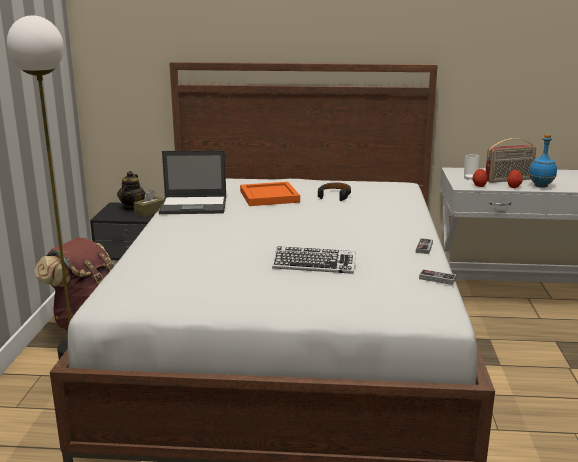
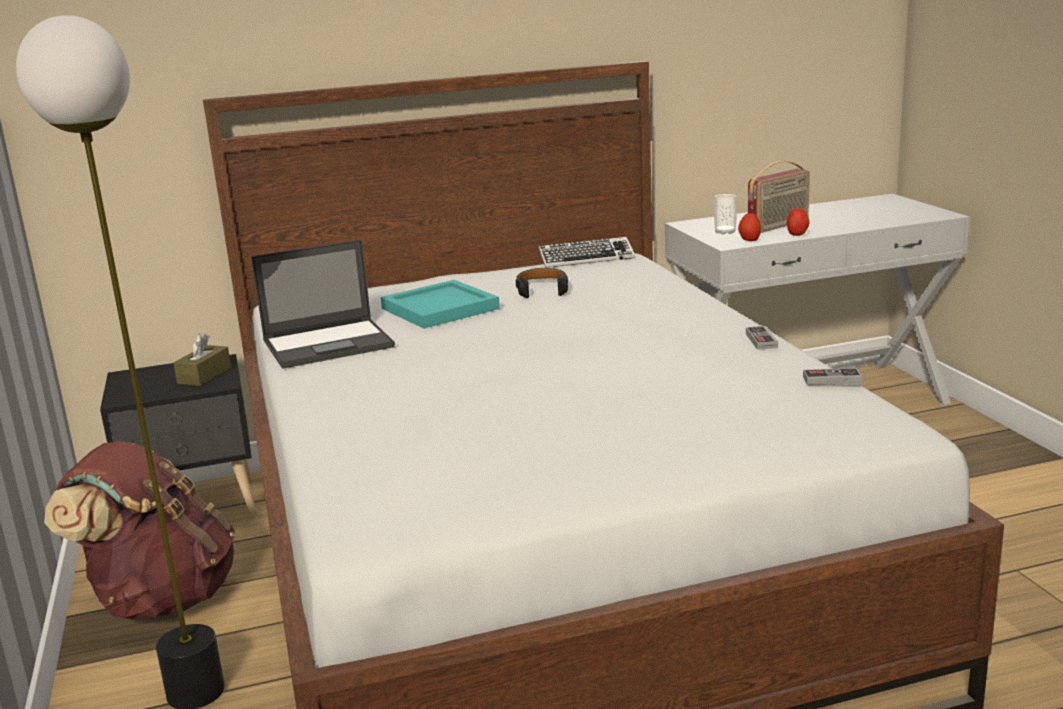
camera: 20 degrees left, 0 degrees up
(133, 208) = (163, 374): teapot -> none
(268, 197) = (439, 309): orange tray -> turquoise tray
(314, 265) = (634, 397): keyboard -> keyboard (586, 259)
(540, 186) = (829, 227): blue bottle -> none

